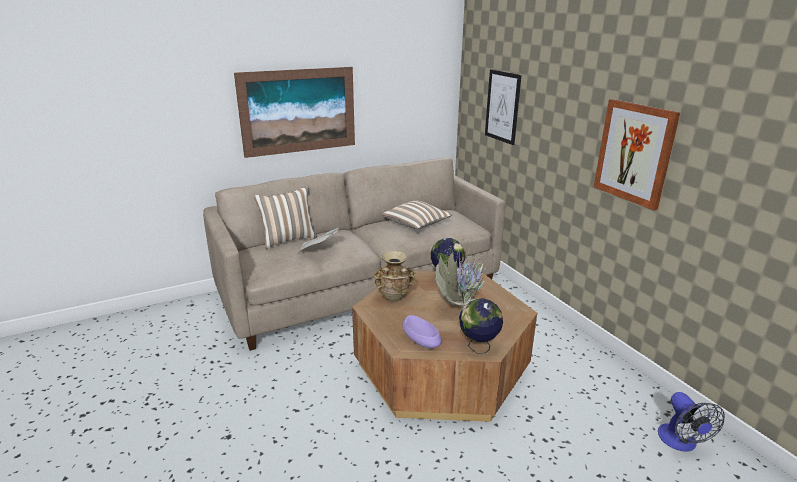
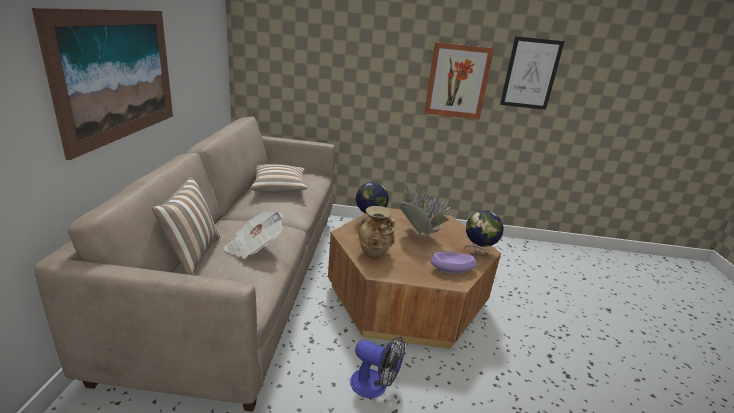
camera: 60 degrees left, 0 degrees up
(502, 106) = (303, 57): picture -> picture (530, 74)
(681, 443) = (533, 255): fan -> fan (375, 386)

